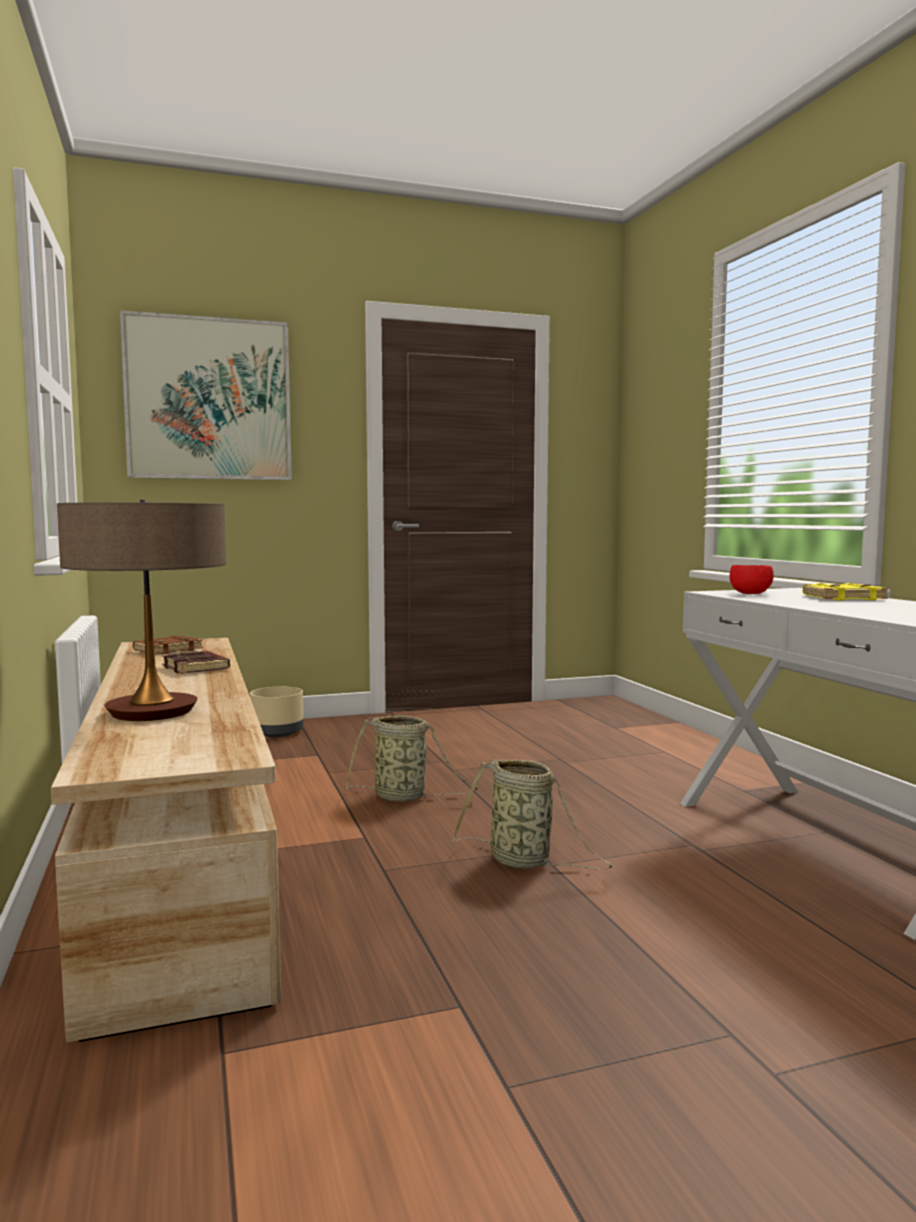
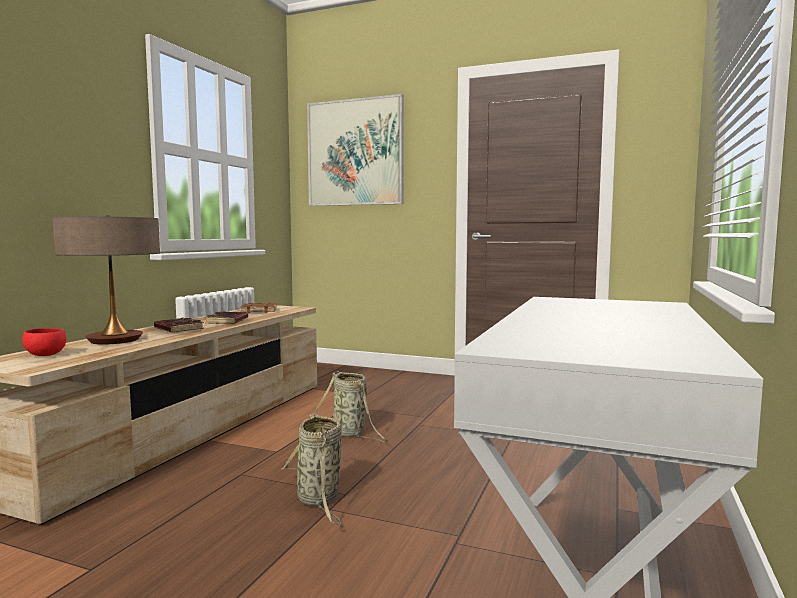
camera: 40 degrees right, 0 degrees up
(174, 686) = (178, 329): none -> brown book
(278, 733) = (375, 376): beige planter -> none
(750, 593) = (575, 302): red bowl -> red bowl (47, 355)
(843, 598) = (640, 315): yellow book -> none

